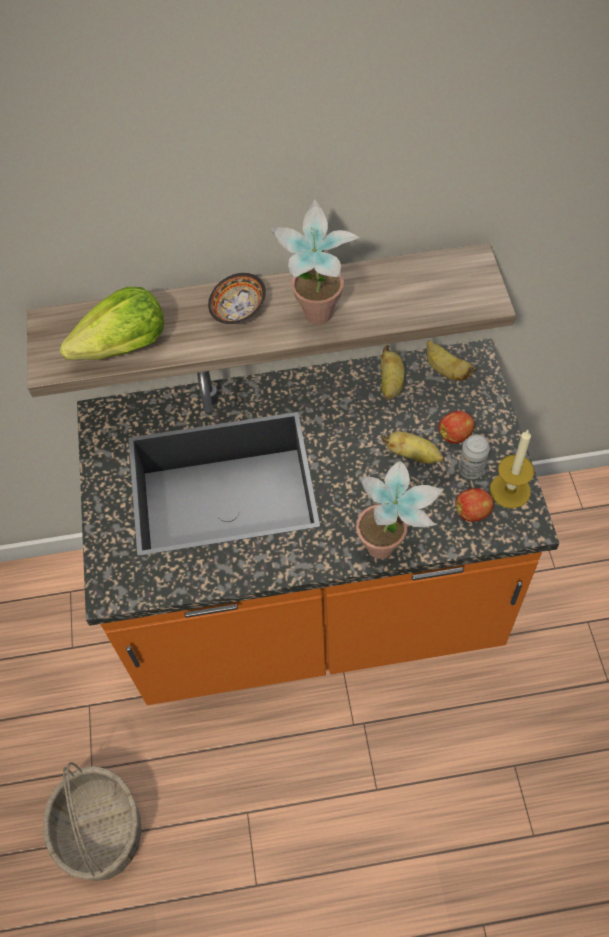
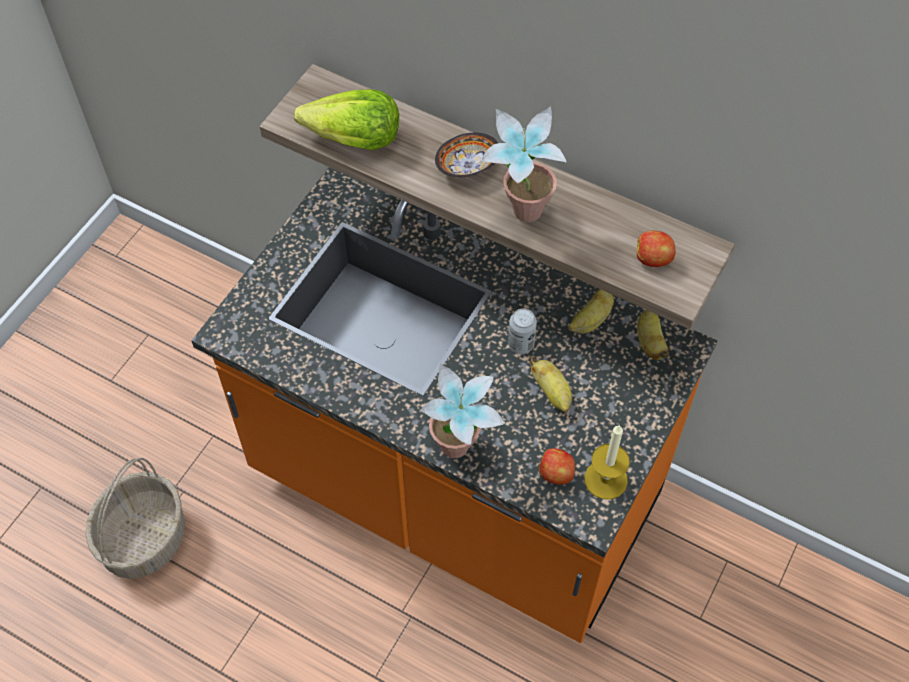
camera: 35 degrees right, 0 degrees up
(455, 435) = (604, 401): apple -> apple (653, 259)
(471, 469) = (589, 438): can -> can (521, 344)

